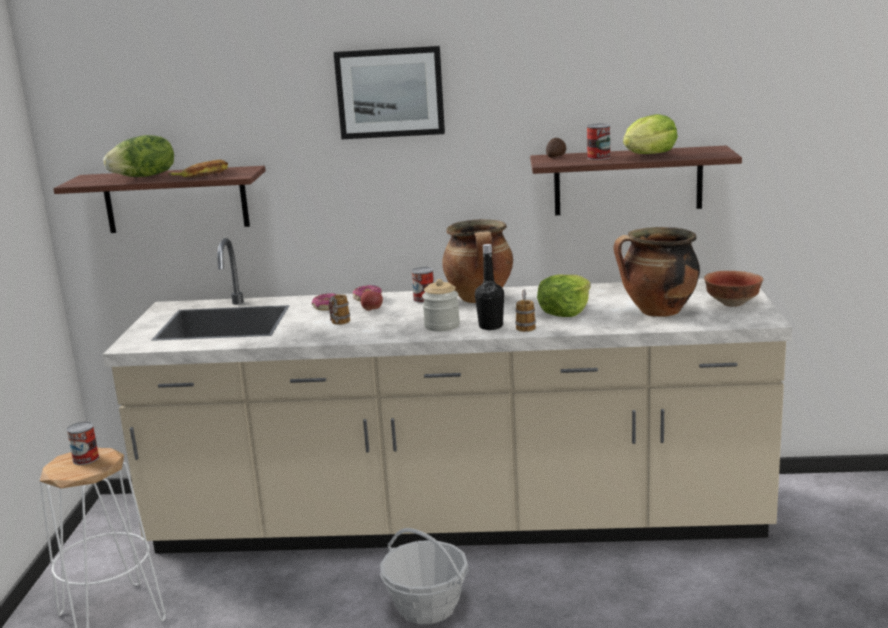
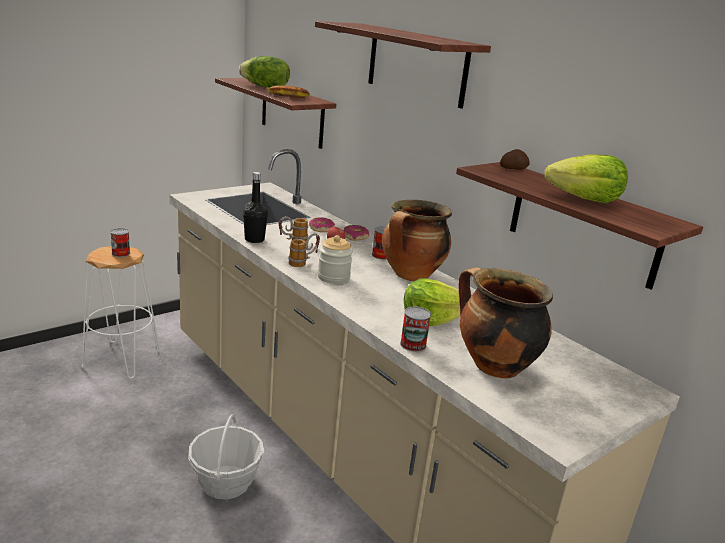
camera: 45 degrees right, 5 degrees up
(390, 92) = (416, 64): picture -> shelf
(491, 326) = (355, 296): black bottle -> black bottle (254, 239)
(525, 325) = (376, 310): mug -> mug (304, 262)
(598, 157) = (536, 183): can -> can (413, 345)
(731, 303) = (580, 404): bowl -> none

